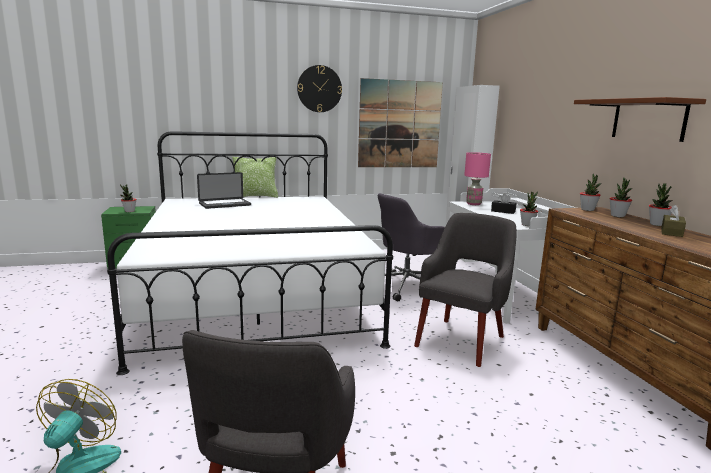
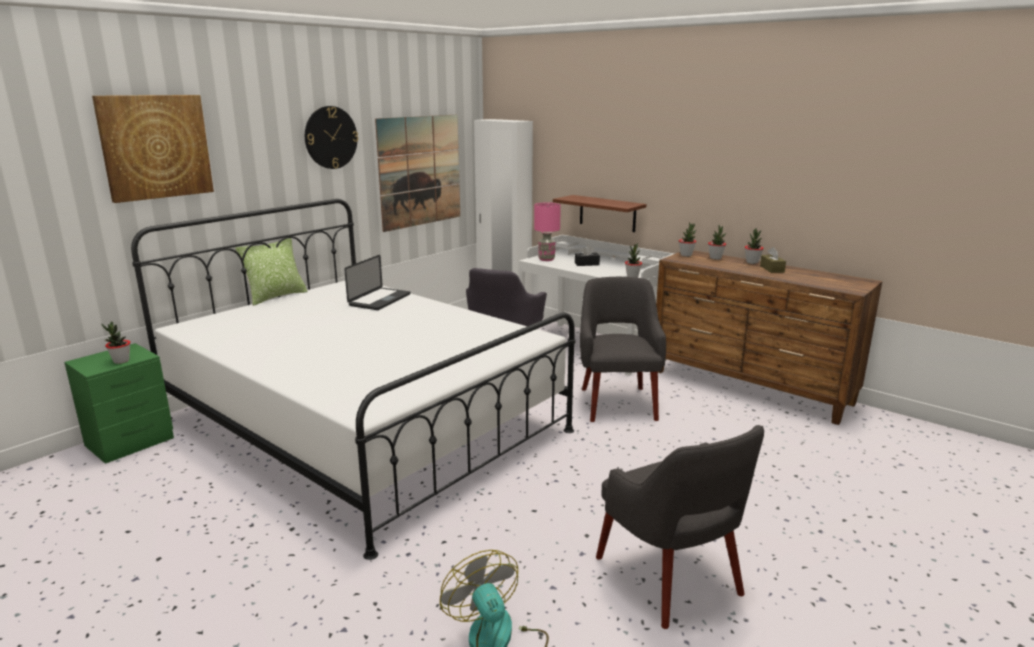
camera: 35 degrees left, 5 degrees up
(185, 81) = (155, 147): none -> picture
(225, 204) = (268, 318): laptop -> laptop (380, 300)
(648, 119) = (726, 171): brown shelf -> brown shelf (607, 213)

